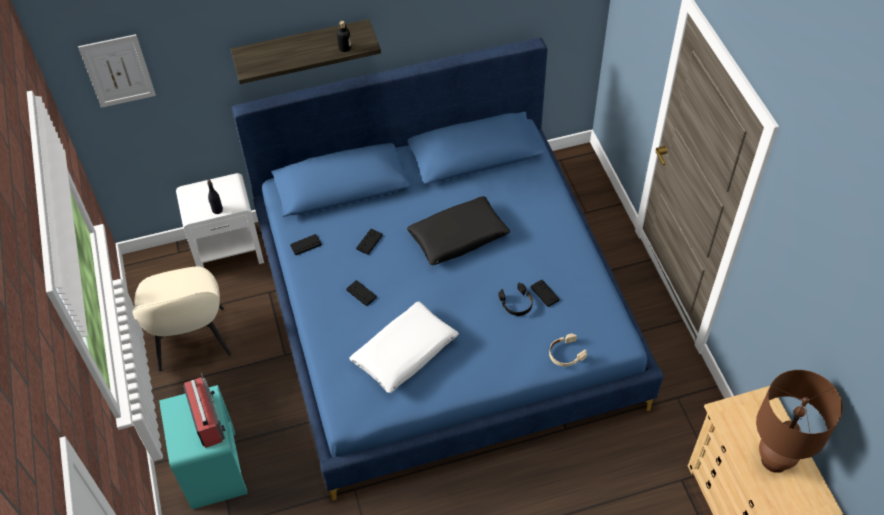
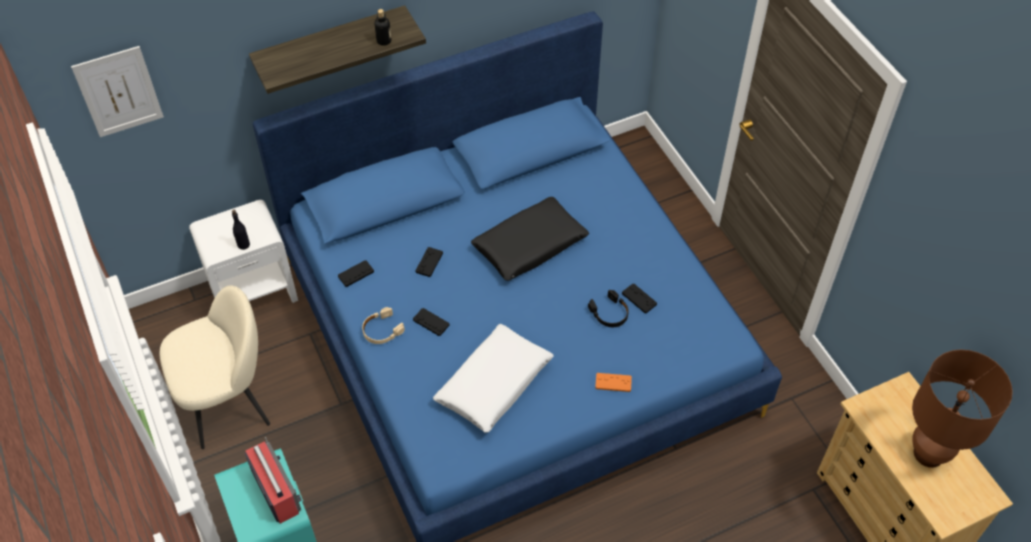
camera: 10 degrees left, 0 degrees up
(191, 341) = (228, 401): beige chair -> beige chair turned 90 degrees counterclockwise
(508, 364) = (613, 383): none -> orange game controller
(565, 354) = (675, 364): beige headphones -> beige headphones (382, 330)

